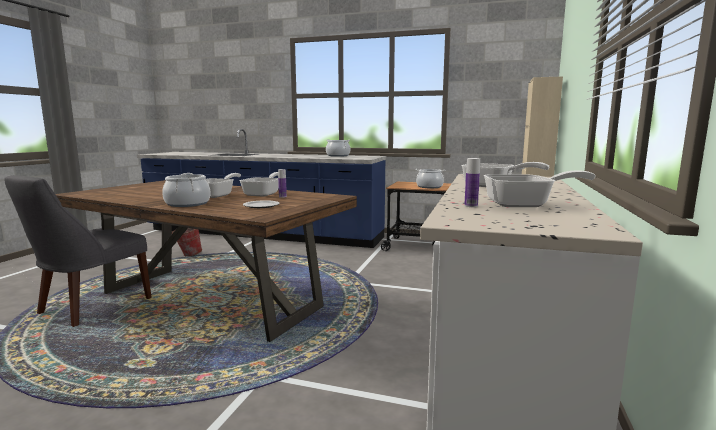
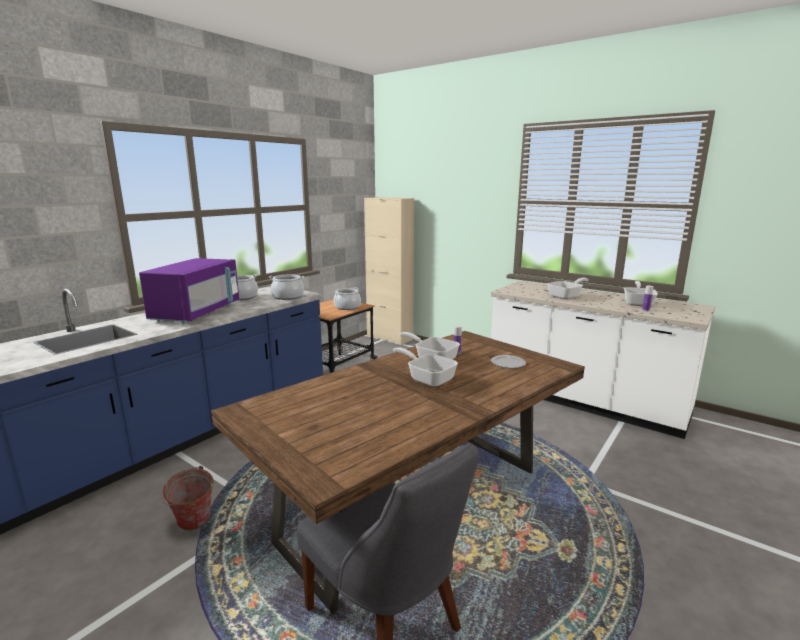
camera: 70 degrees left, 5 degrees up
(188, 204) = (483, 392): cooking pot -> cooking pot (288, 296)
(291, 155) = (197, 313): none -> purple microwave

